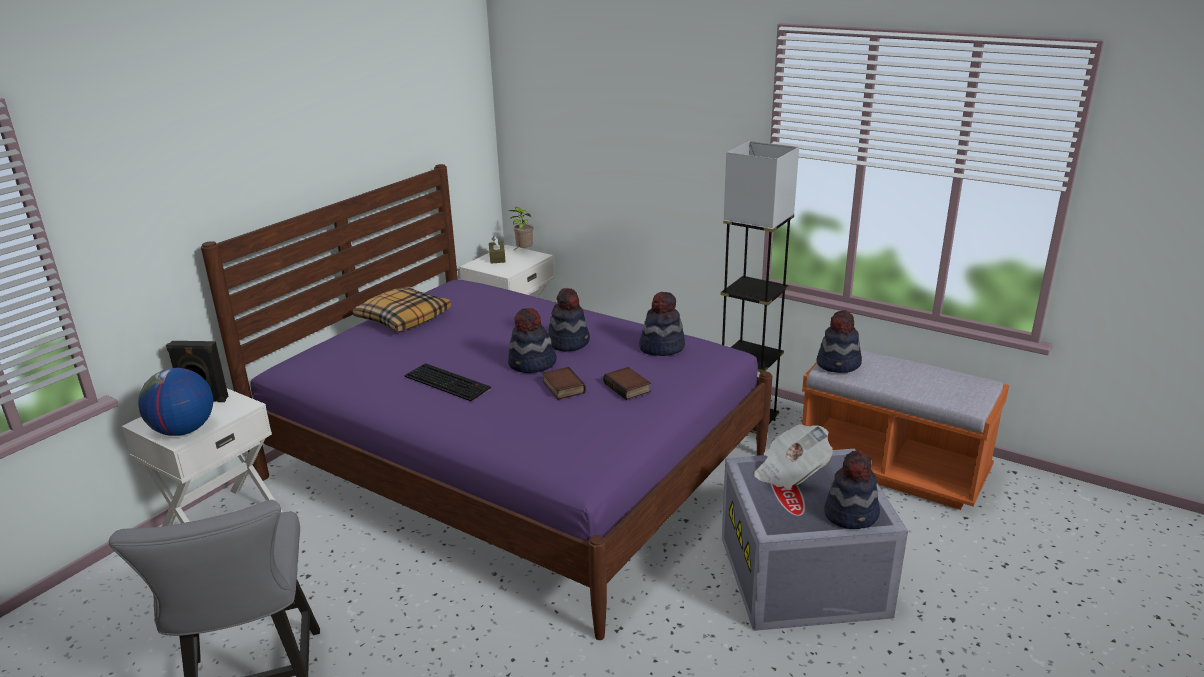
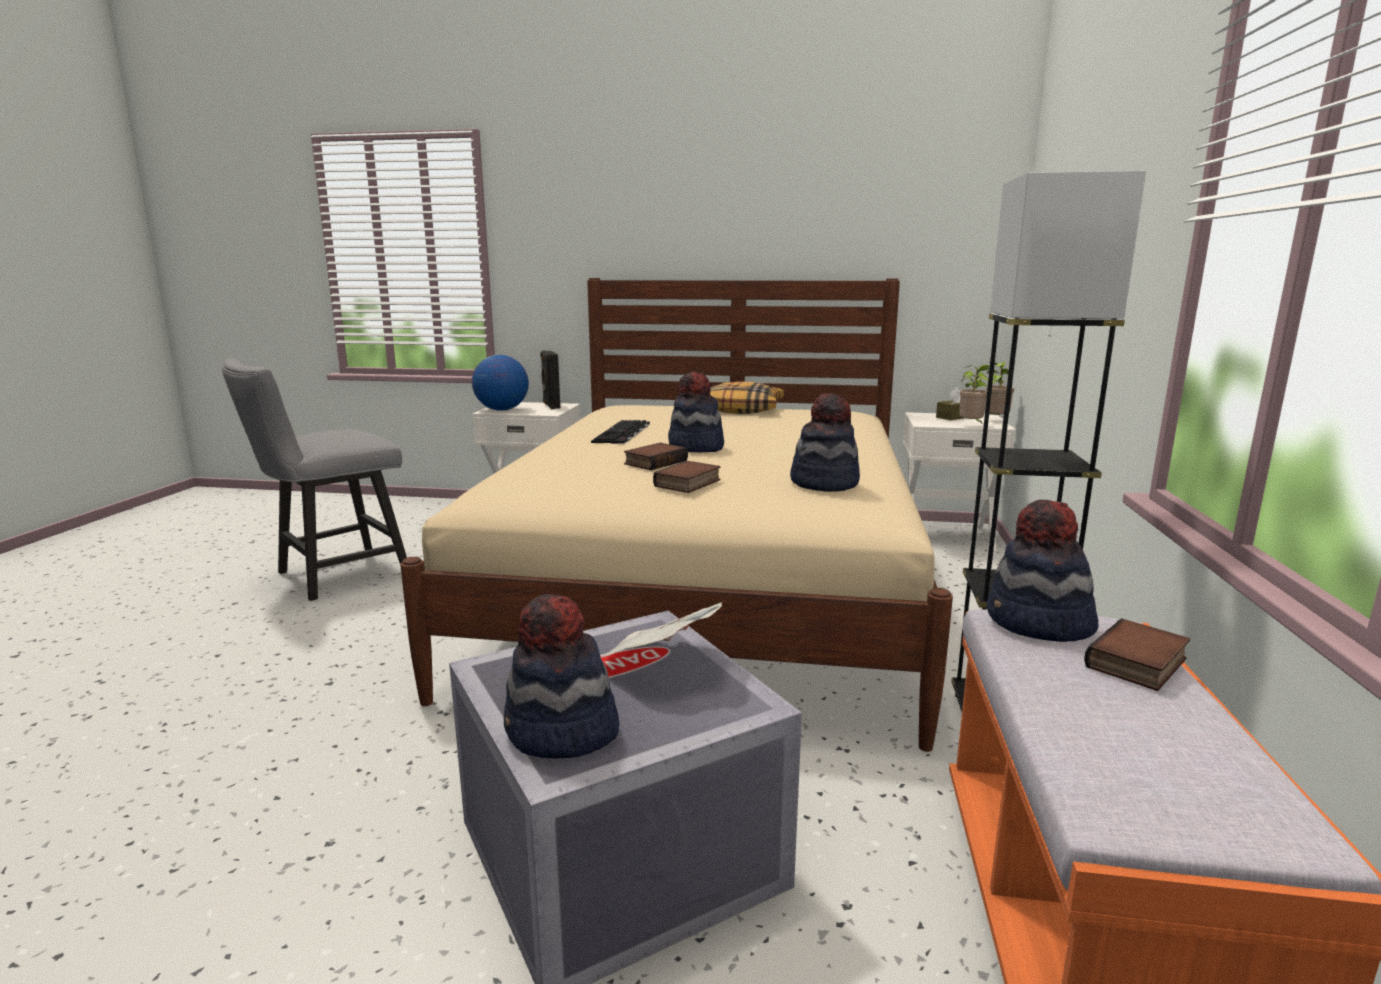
camera: 65 degrees right, 10 degrees down
(514, 466) = (710, 589): purple bed -> beige bed
(529, 262) = (972, 426): none -> potted plant
(569, 342) = (770, 451): hat -> none
(881, 360) = (1138, 664): none -> book

